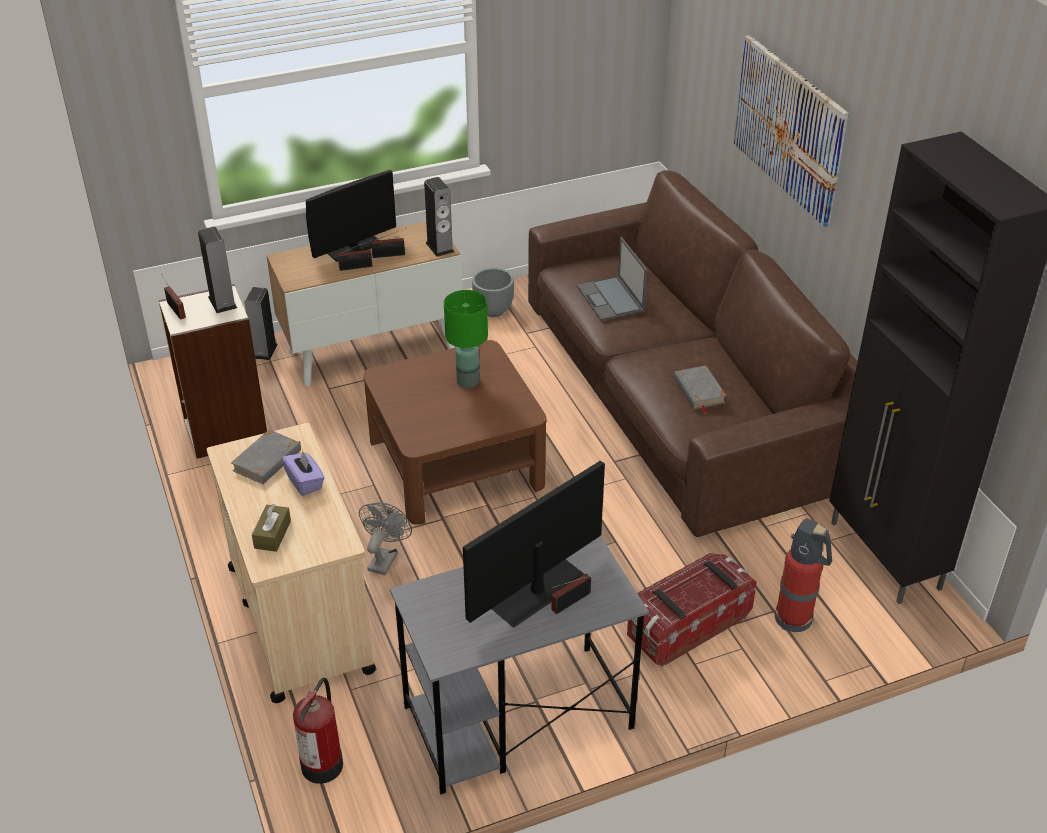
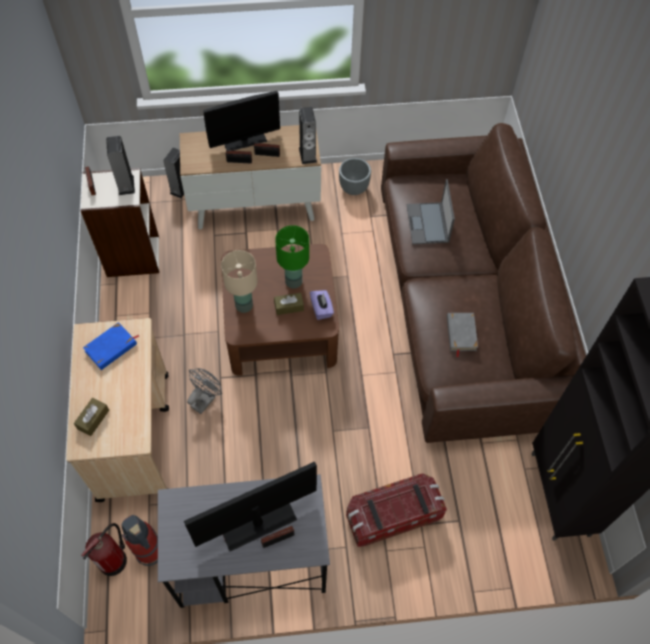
camera: 15 degrees right, 20 degrees up
(267, 460) = (111, 348): grey book -> blue book
(305, 482) = (130, 376): purple tissue box -> purple tissue box (321, 309)
(413, 415) = (244, 305): none -> beige table lamp
(472, 406) = (289, 307): none -> brown tissue box
(789, 128) = (590, 151): picture -> none
(795, 619) = (472, 532): fire extinguisher -> fire extinguisher (150, 553)

